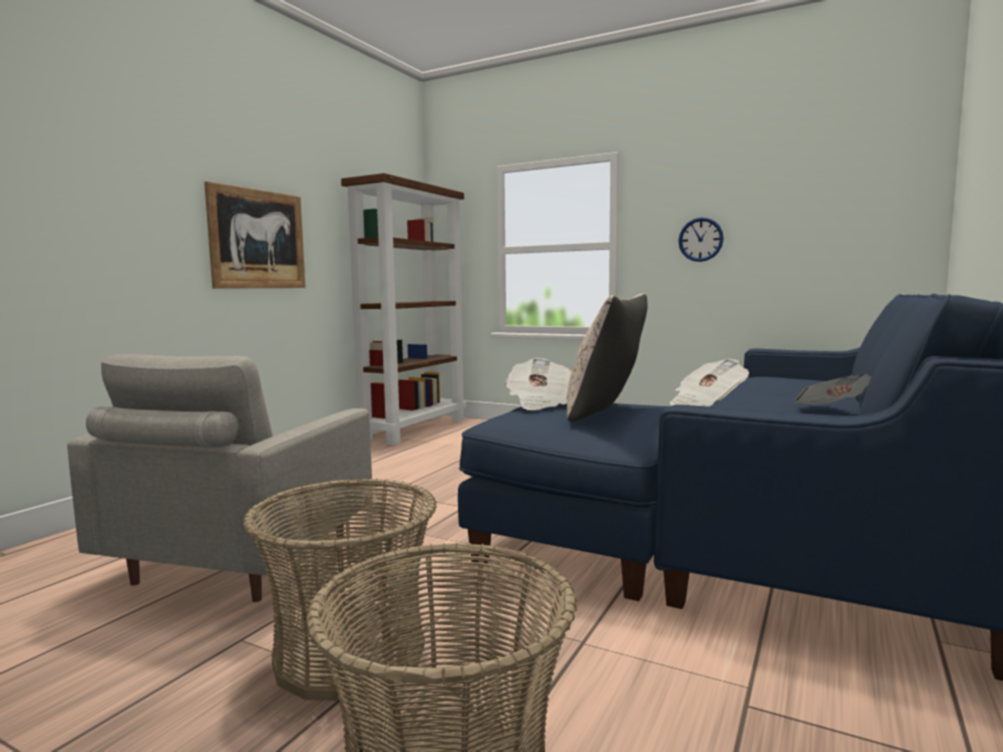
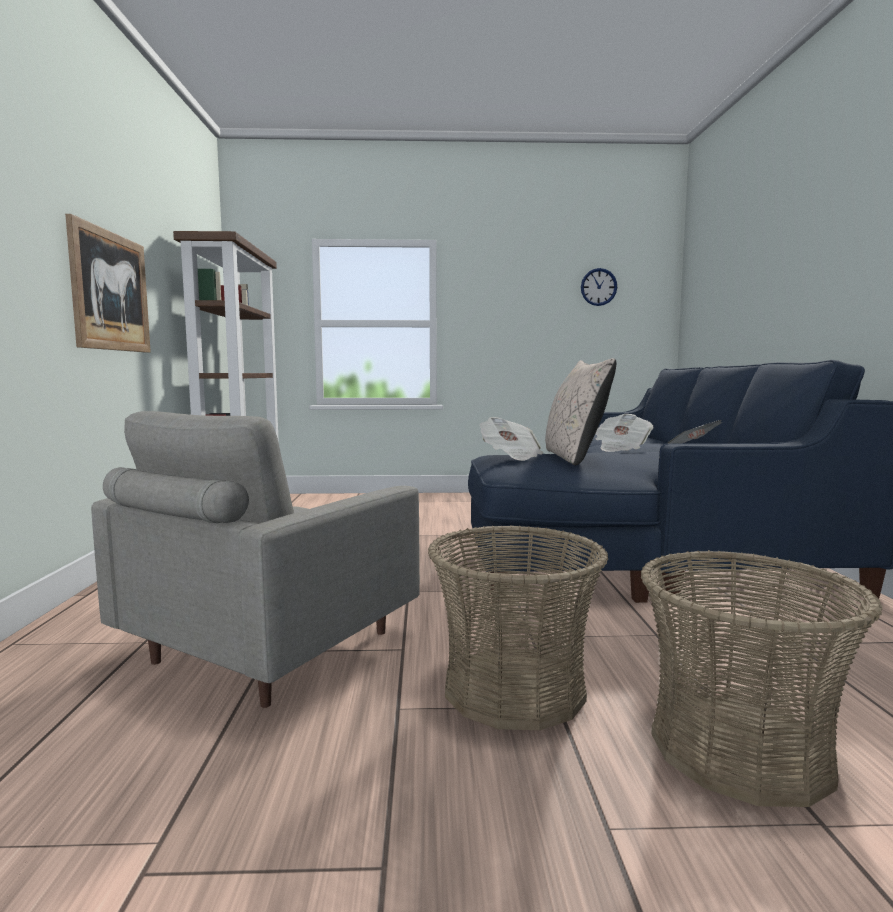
camera: 30 degrees left, 0 degrees up
(241, 560) = (268, 649): grey armchair -> grey armchair turned 45 degrees clockwise
(700, 239) = (509, 322): wall clock -> wall clock (598, 287)

